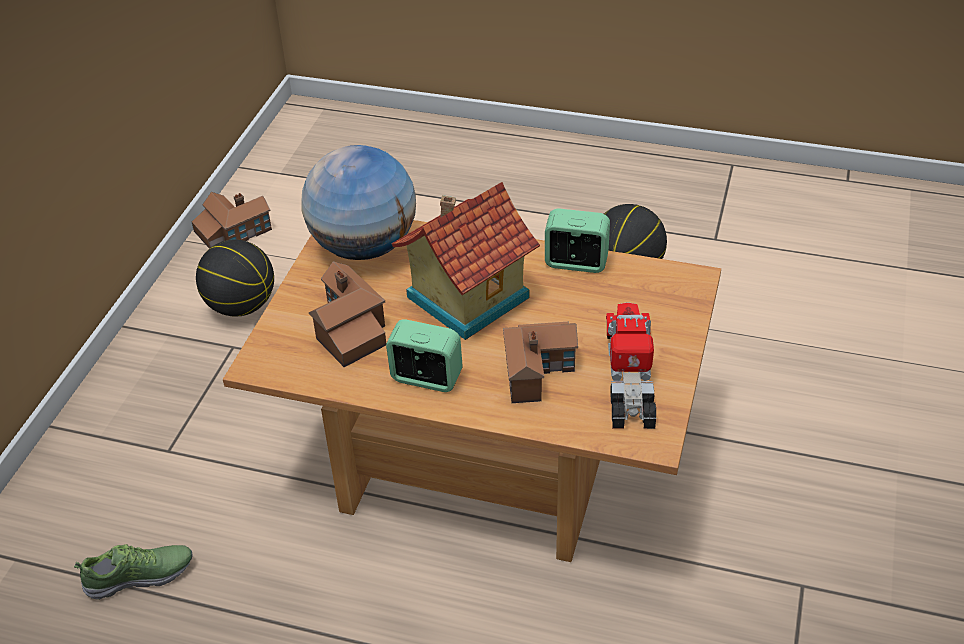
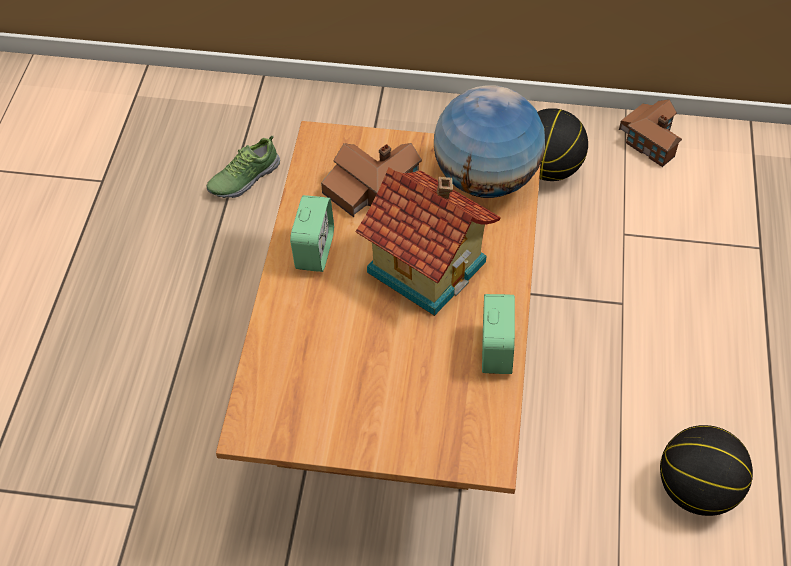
camera: 80 degrees right, 10 degrees up
(140, 576) = (243, 178): shoe -> shoe turned 75 degrees clockwise
(539, 367) = (336, 333): toy house -> none
(630, 376) = (331, 408): toy truck -> none

